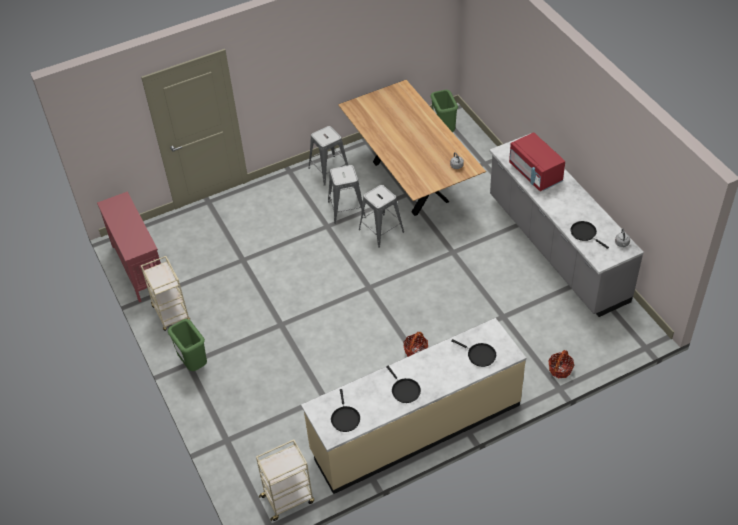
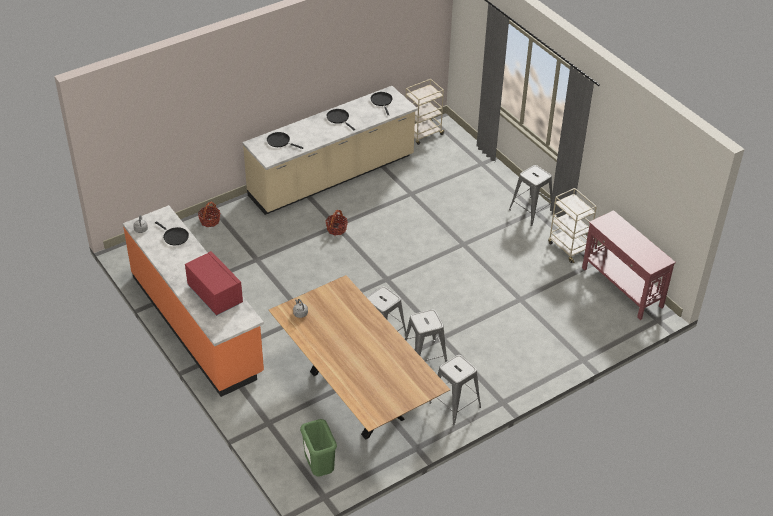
camera: 170 degrees right, 5 degrees down
(193, 364) = (530, 211): green trash can -> grey stool
(556, 249) = (197, 324): grey counter -> orange counter

